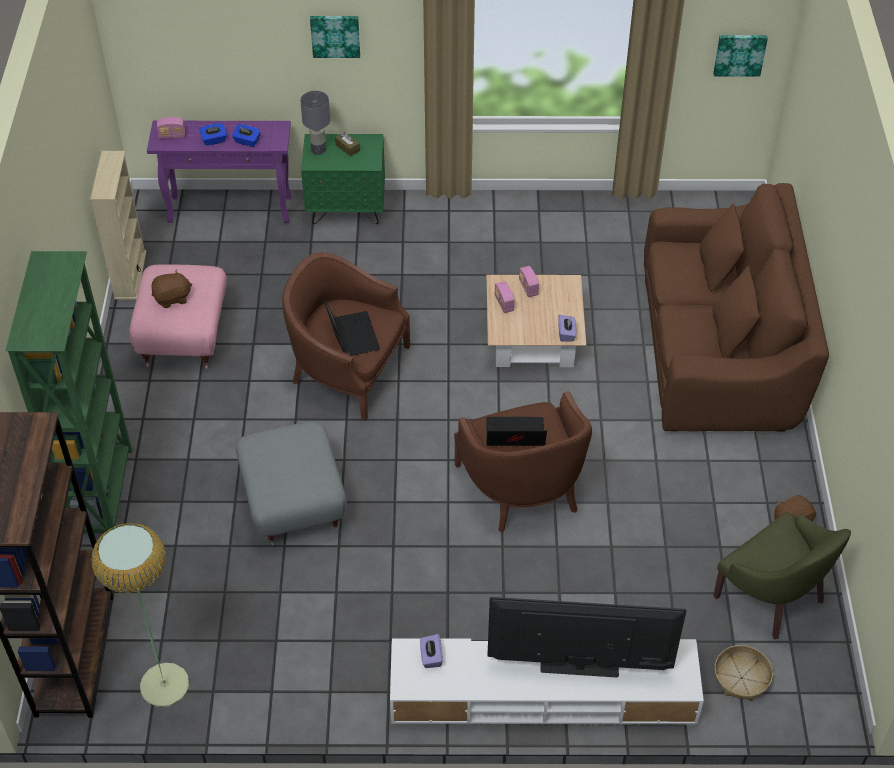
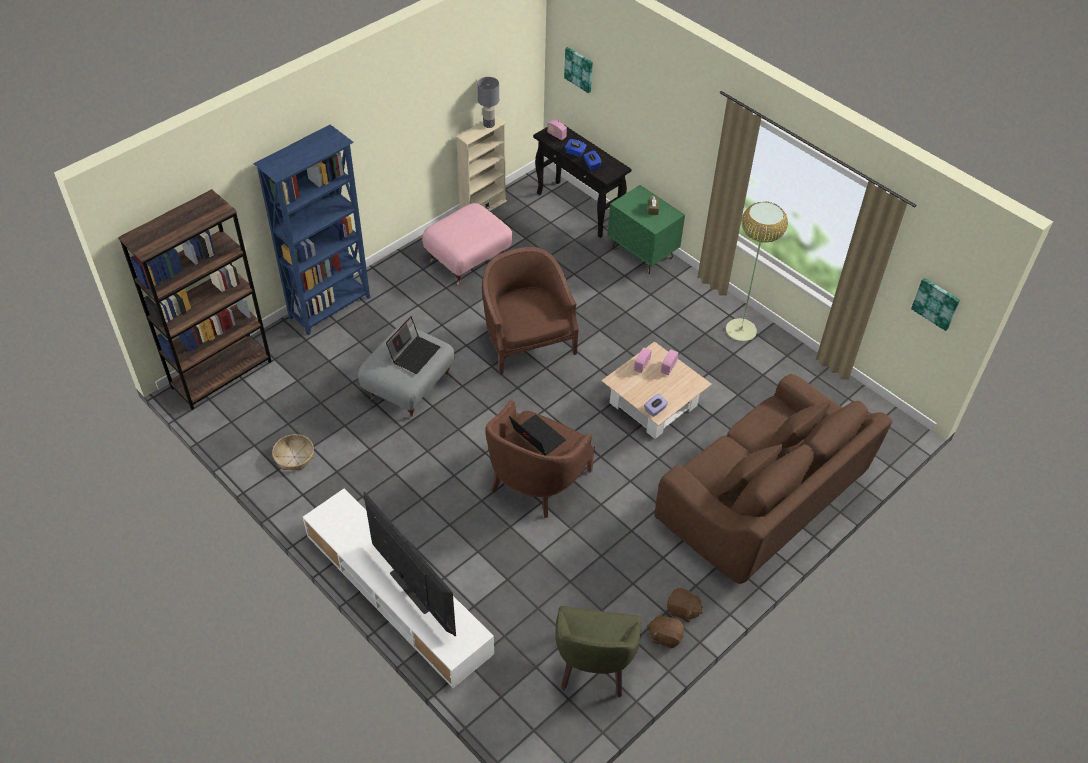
camera: 45 degrees right, 0 degrees up
(103, 492) = (331, 308): green bookcase -> blue bookcase
(164, 685) = (238, 423): floor lamp -> floor lamp (741, 330)
(172, 298) = (462, 227): brown plush toy -> brown plush toy (683, 610)
(231, 209) = (579, 209): purple console table -> black console table
(318, 150) = (635, 198): grey table lamp -> grey table lamp (488, 124)
(335, 35) = (671, 122): picture -> picture (579, 69)
(351, 335) = (525, 314): laptop -> laptop (414, 354)
(431, 657) = (349, 514): purple tissue box -> none
(741, 678) = (512, 690): basket -> basket (294, 457)

